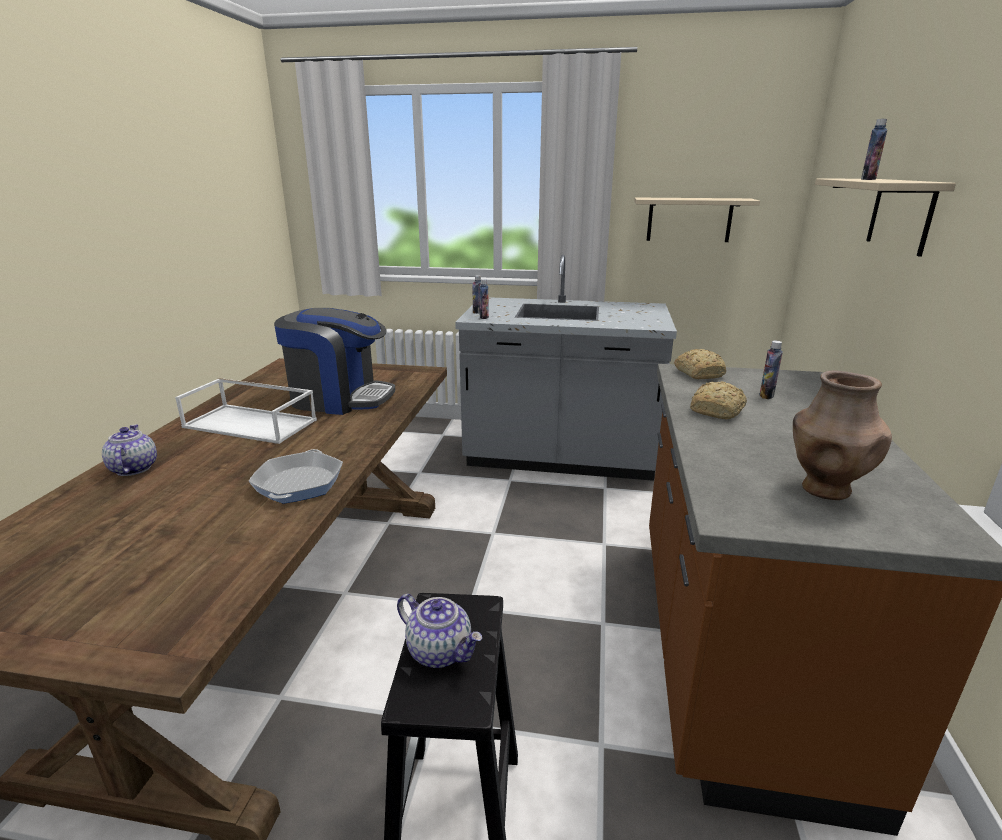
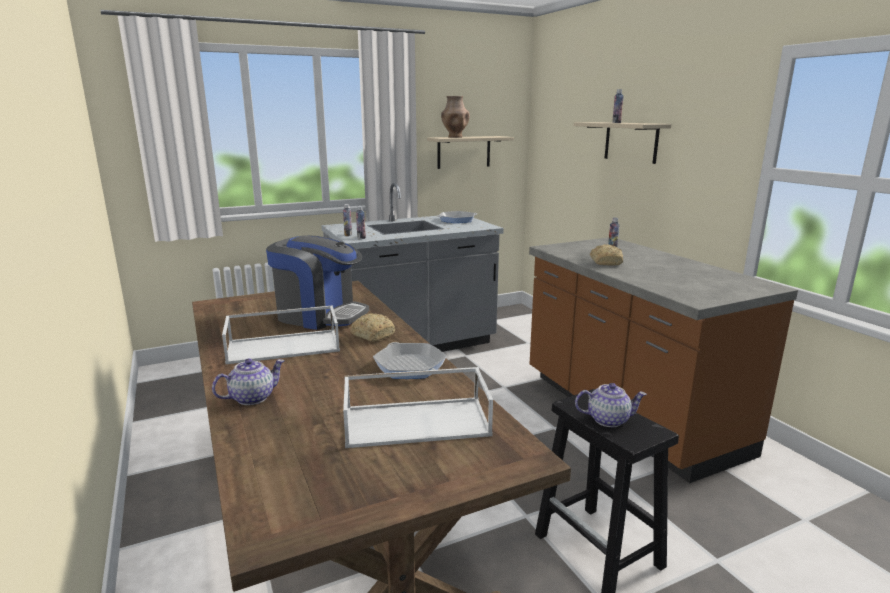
camera: 35 degrees left, 5 degrees down
(133, 468) = (252, 397): teapot -> teapot turned 105 degrees clockwise
(181, 552) = (417, 421): none -> white tray
(339, 398) = (320, 315): coffee machine -> coffee machine turned 45 degrees clockwise
(638, 311) = (457, 220): none -> frying pan
(699, 373) = (561, 247): bread -> bread (372, 335)
(824, 489) = (706, 282): brown vase -> brown vase (455, 137)

